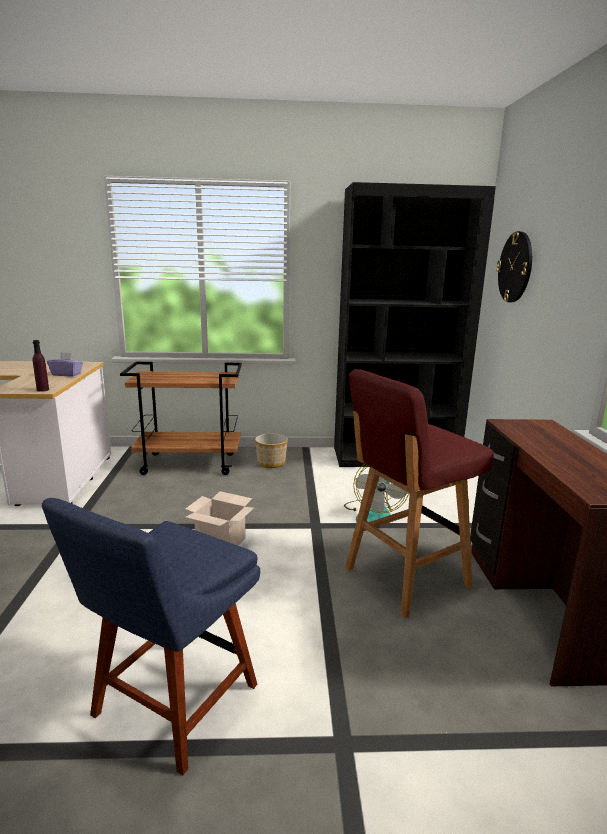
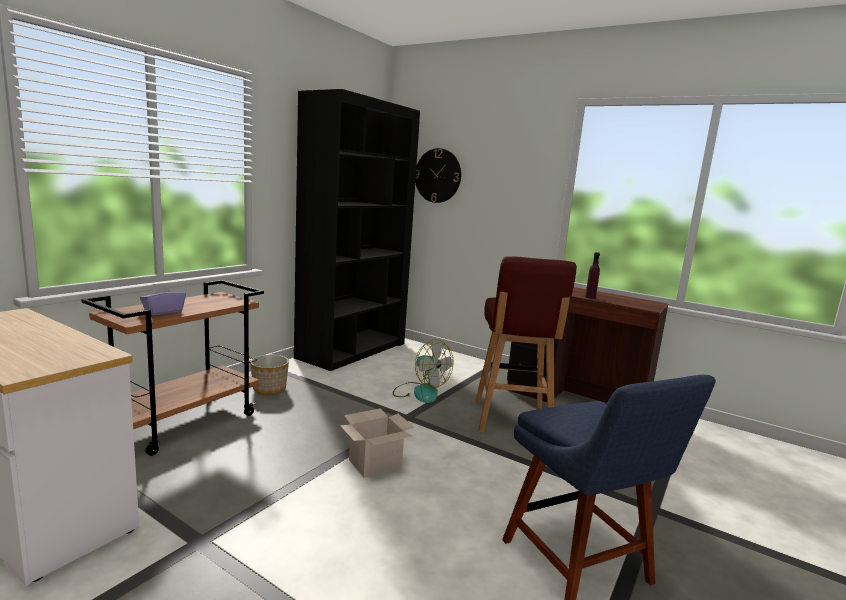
camera: 55 degrees left, 5 degrees down
(43, 390) = (95, 355): purple bottle -> purple bottle (590, 297)
(66, 374) = (42, 332): purple tissue box -> purple tissue box (163, 311)

